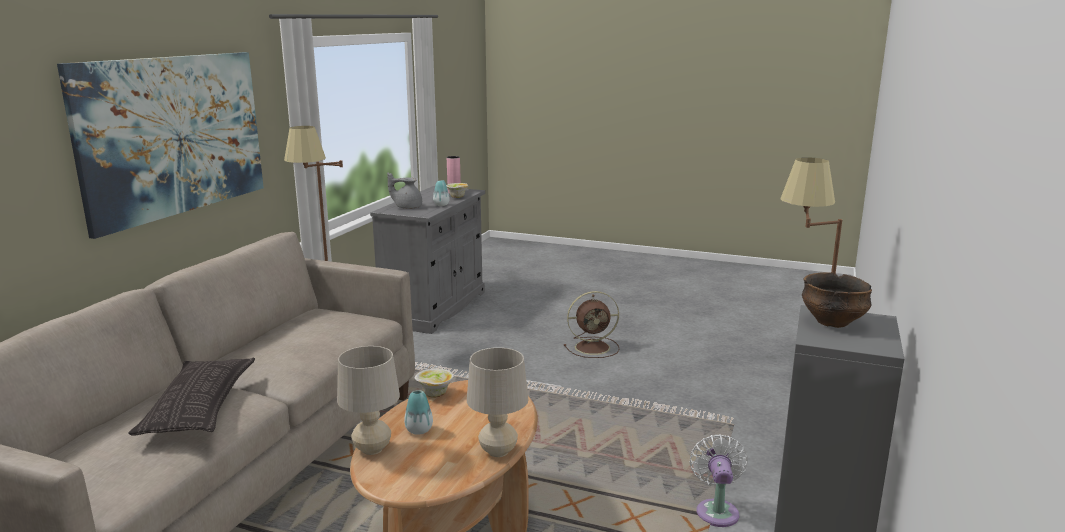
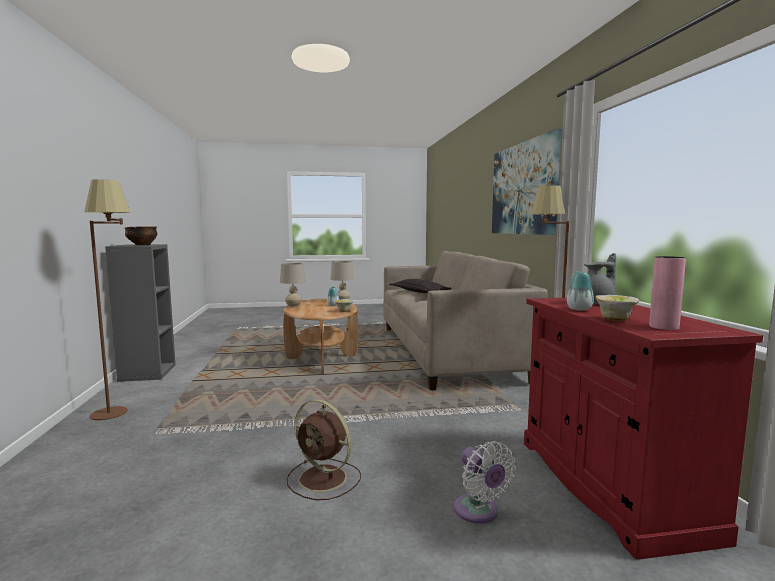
camera: 150 degrees right, 10 degrees down
(435, 308) = (608, 485): grey cabinet -> red cabinet
(594, 347) = (324, 479): brown fan -> brown fan turned 105 degrees counterclockwise
(716, 510) = (189, 384): white fan -> white fan (478, 512)

